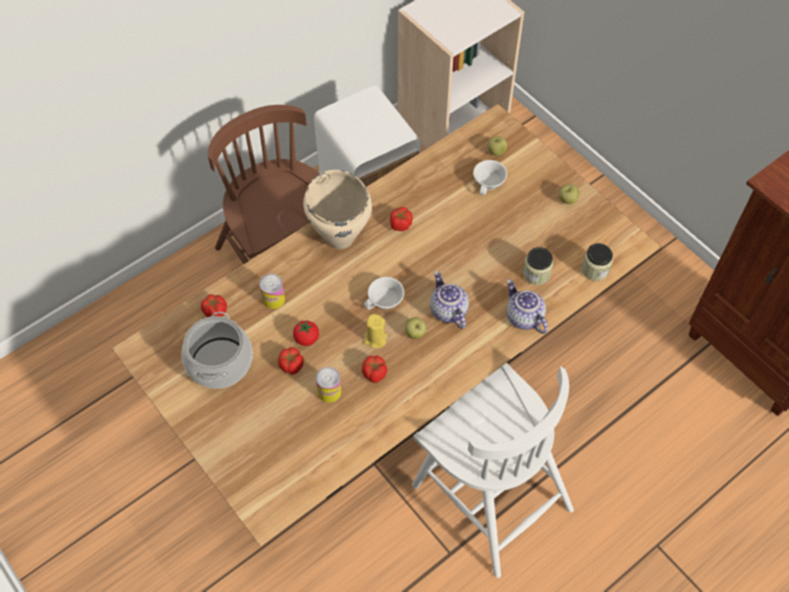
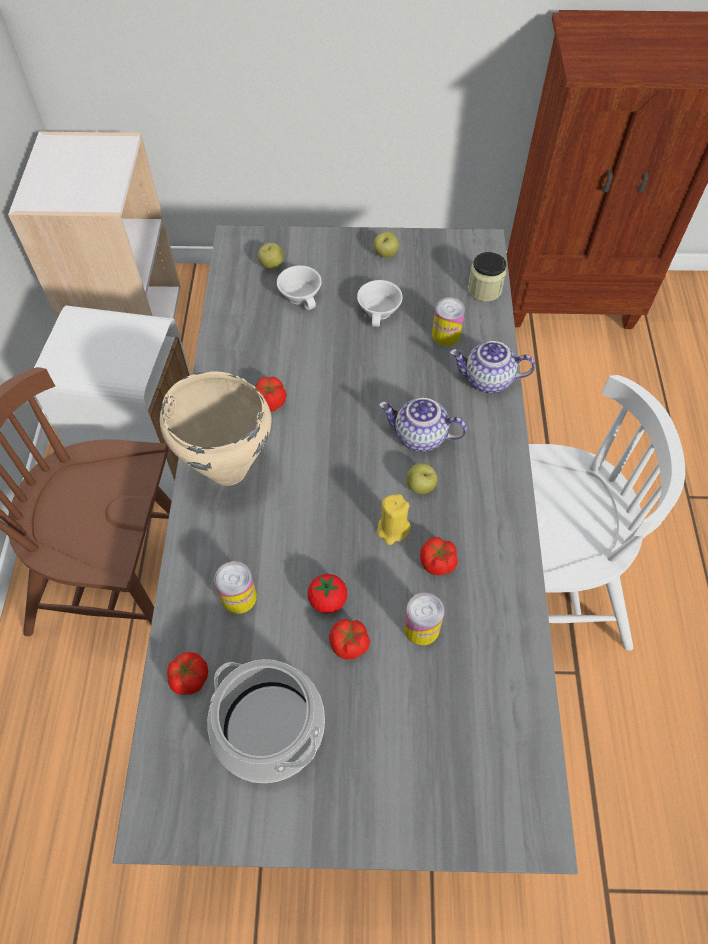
camera: 50 degrees left, 0 degrees up
(385, 302) = (354, 485): white cup -> white cup (380, 311)
(394, 383) = (354, 582): brown dining table -> grey dining table
(536, 274) = (446, 335): jar -> can

